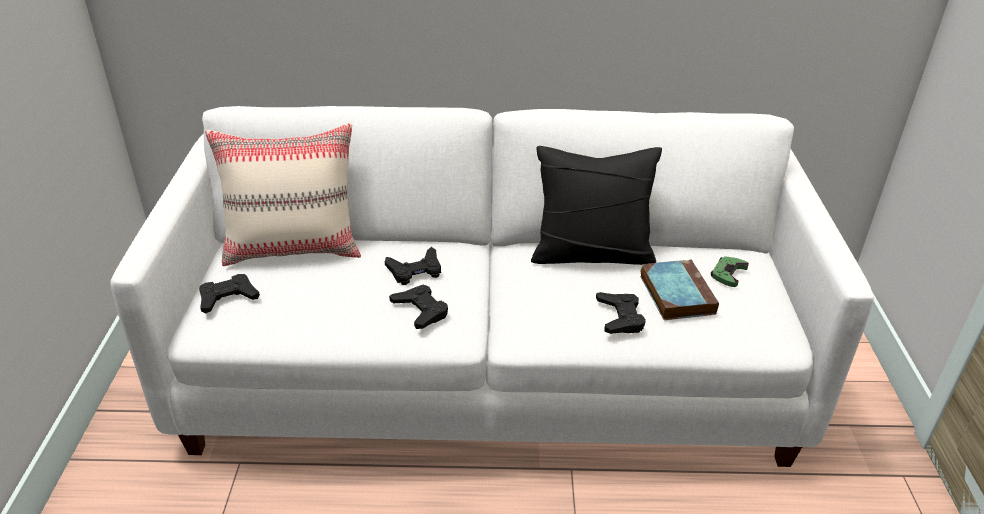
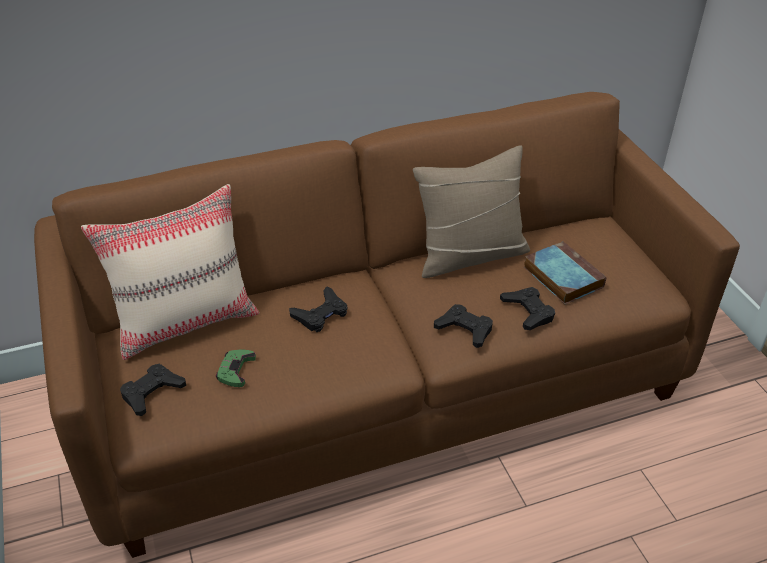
camera: 20 degrees left, 5 degrees up
(420, 310) = (349, 353): black game controller -> black game controller (464, 329)
(491, 372) = (384, 386): white sofa -> brown sofa
(591, 254) = (470, 255): black pillow -> beige pillow
(728, 274) = (593, 246): green game controller -> green game controller (235, 370)

